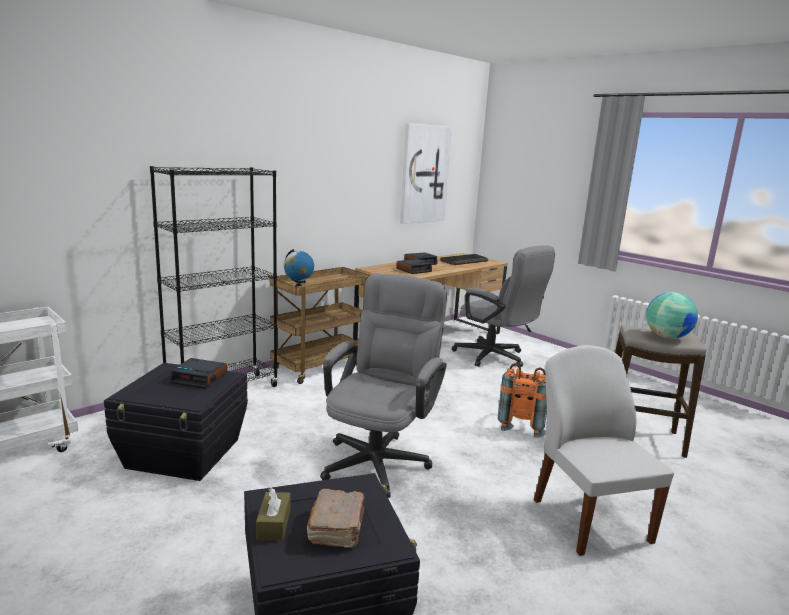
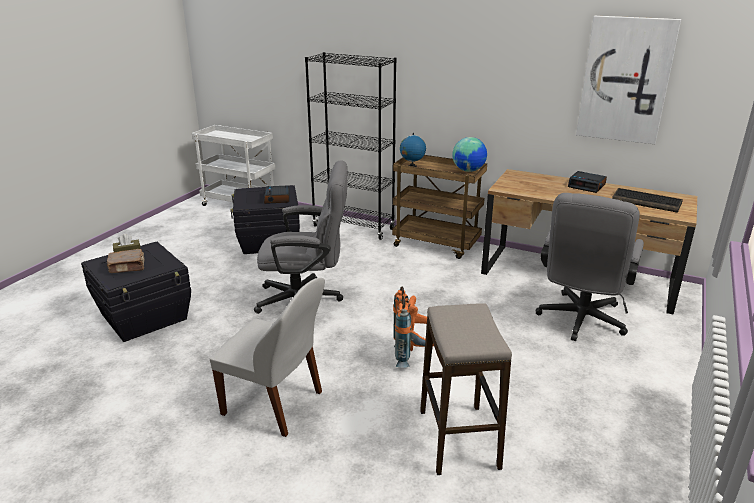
camera: 70 degrees right, 10 degrees up
(414, 270) = (545, 188): alarm clock -> none
(589, 518) = (275, 404): white chair -> white chair turned 60 degrees clockwise
(666, 337) = (464, 330): globe -> globe (468, 170)

